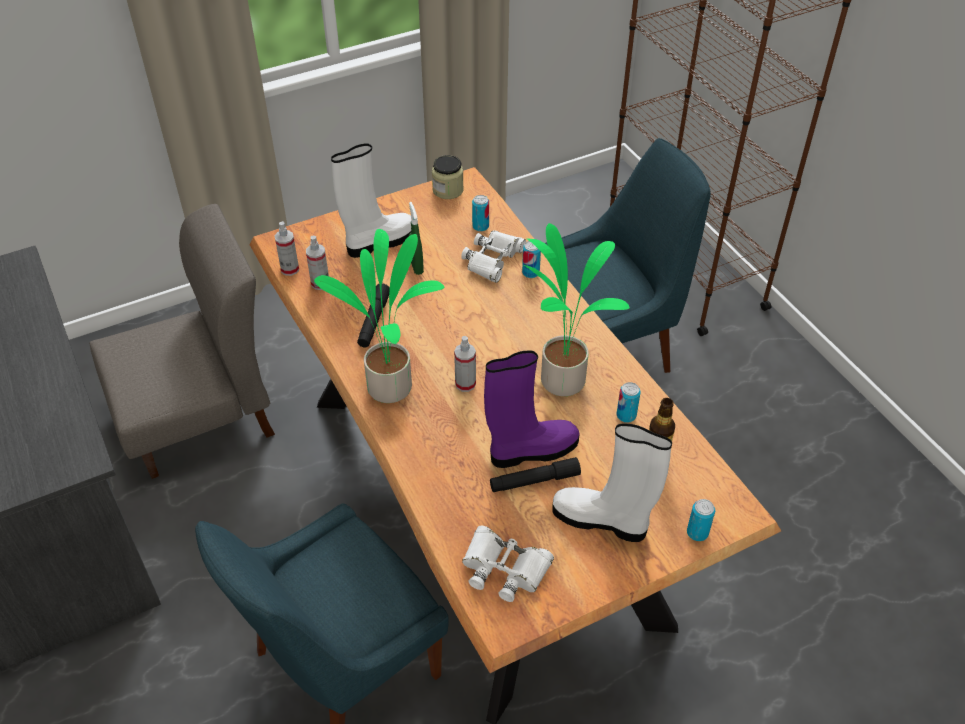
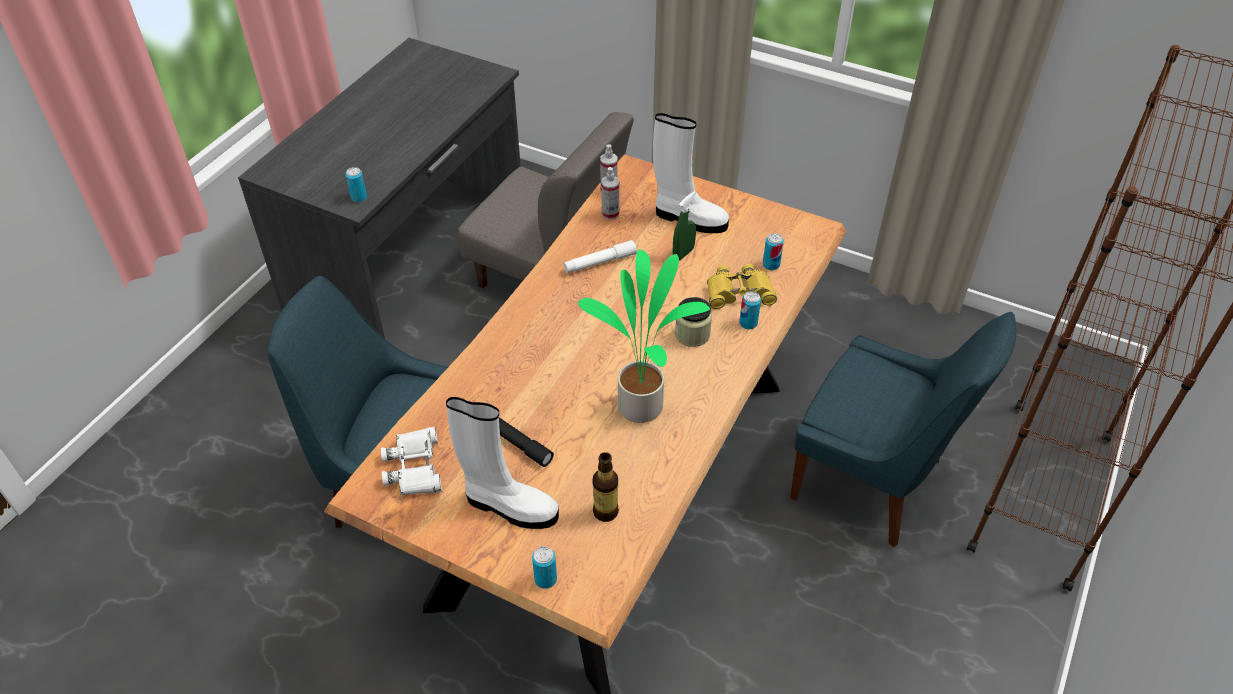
camera: 55 degrees right, 0 degrees up
(374, 321) = (600, 262): black flashlight -> white flashlight
(392, 386) = (542, 309): potted plant -> none
(448, 190) = (793, 223): jar -> jar (692, 334)
(465, 384) = (582, 349): spray bottle -> none
(493, 259) = (739, 292): white binoculars -> yellow binoculars
(531, 450) = (546, 424): purple boot -> none
(602, 520) = (509, 506): white boot -> white boot turned 120 degrees clockwise
(626, 415) = (638, 468): can -> can (359, 197)

